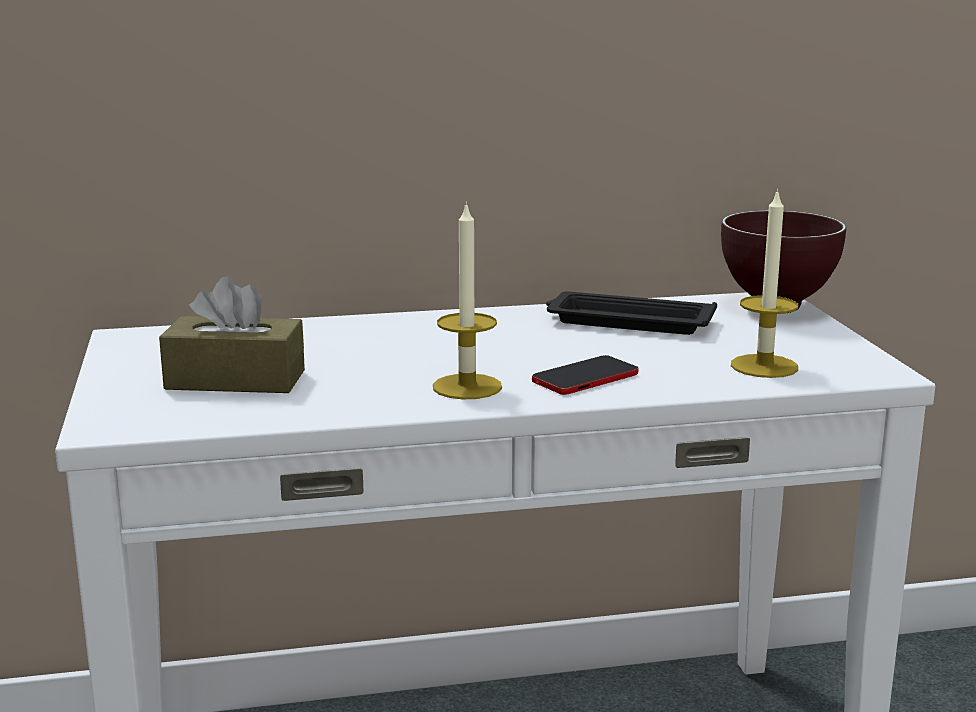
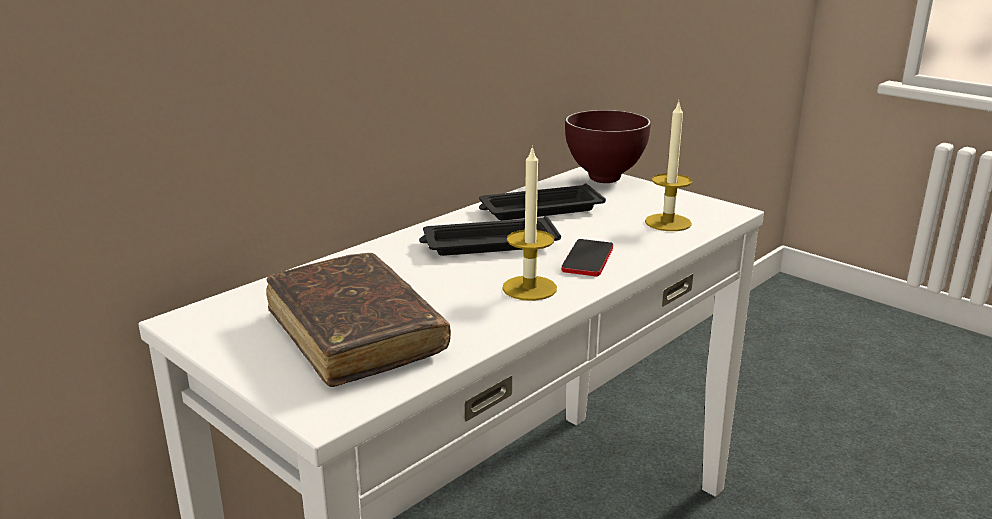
camera: 35 degrees left, 5 degrees up
(235, 380) = (355, 333): brown tissue box -> brown book
(503, 340) = (488, 244): none -> black tray

